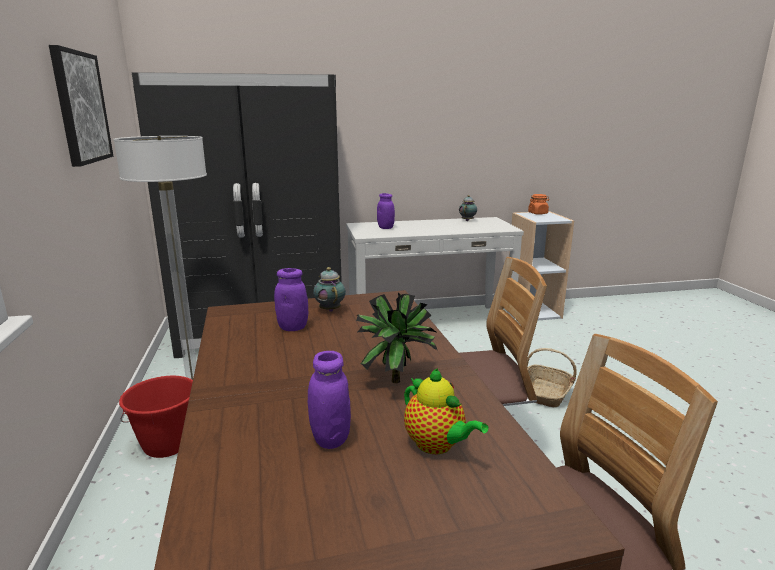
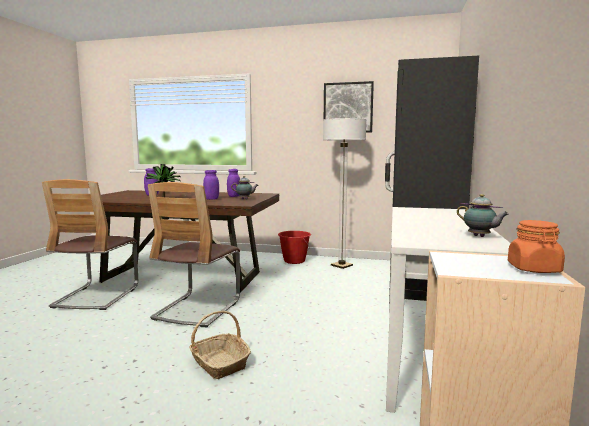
camera: 115 degrees right, 10 degrees down
(385, 228) = (436, 213): purple jar -> purple jar (211, 199)
(437, 445) = (125, 198): teapot -> none

